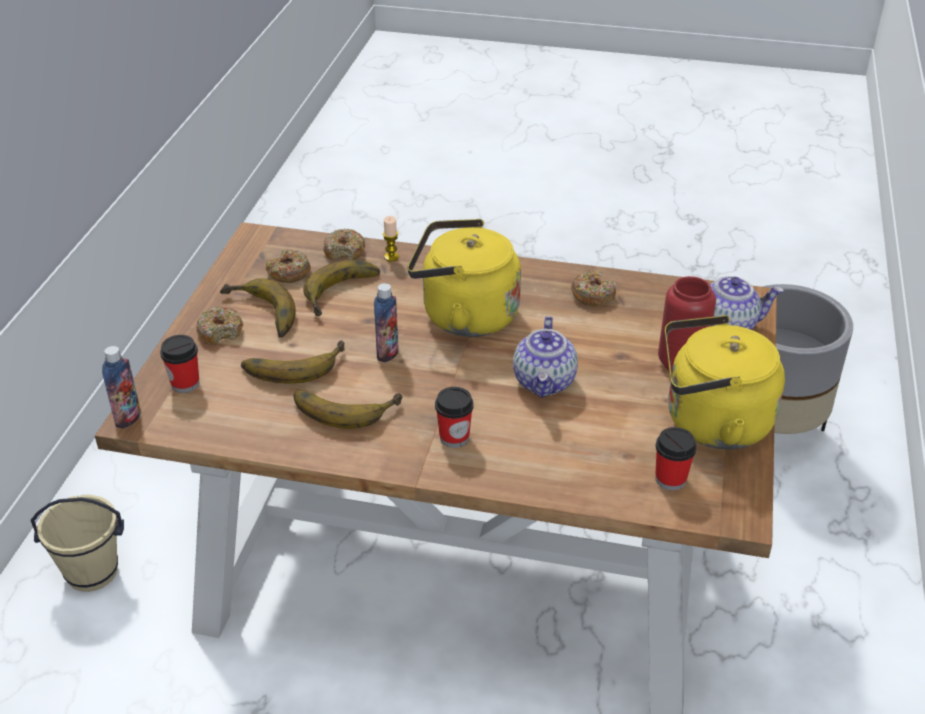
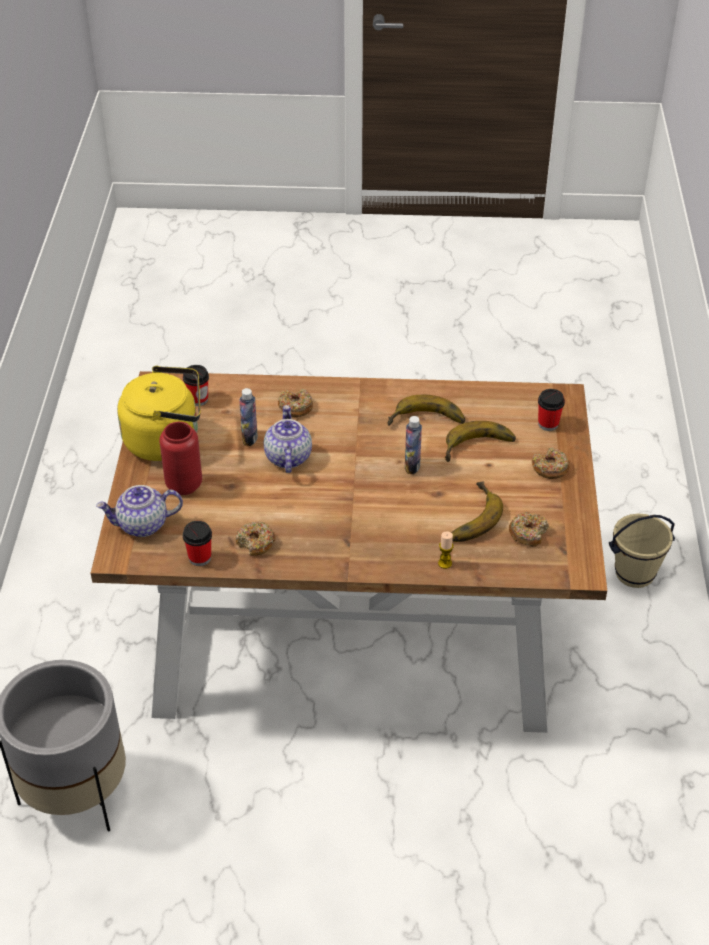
camera: 170 degrees right, 5 degrees up
(128, 418) = (569, 396): bottle -> bottle (250, 438)
(258, 315) = (529, 487): banana -> none
(344, 251) = (490, 564): donut -> donut (295, 407)
(454, 437) = (344, 409): cup -> cup (200, 558)
(463, 315) = (362, 507): yellow kettle -> none

